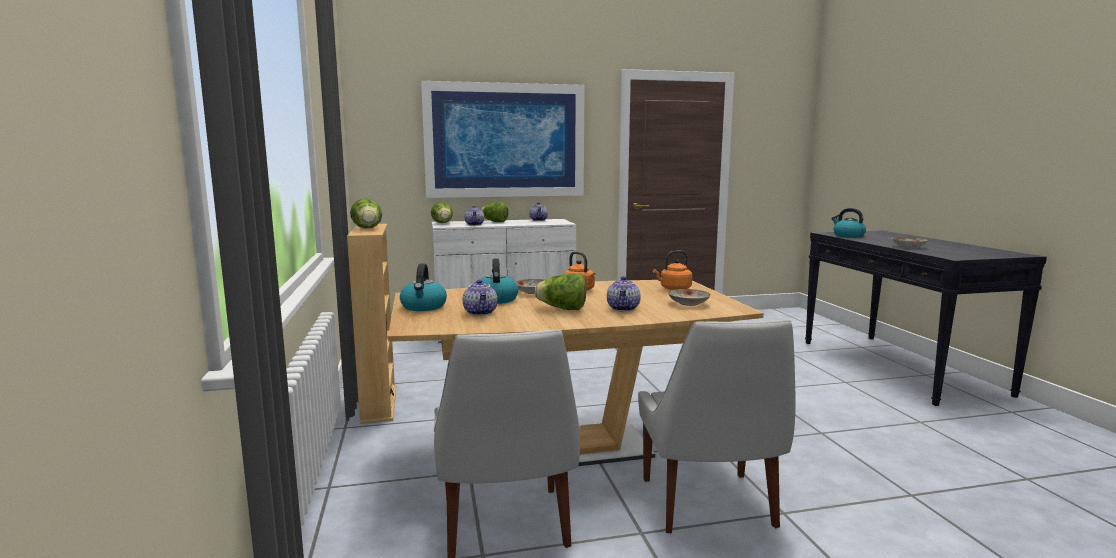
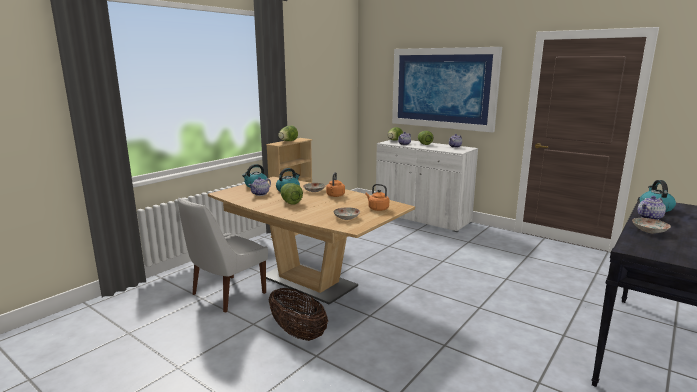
camera: 50 degrees right, 5 degrees up
(624, 309) = (310, 210): teapot -> teapot (650, 218)
(709, 505) = (298, 333): white chair -> basket

